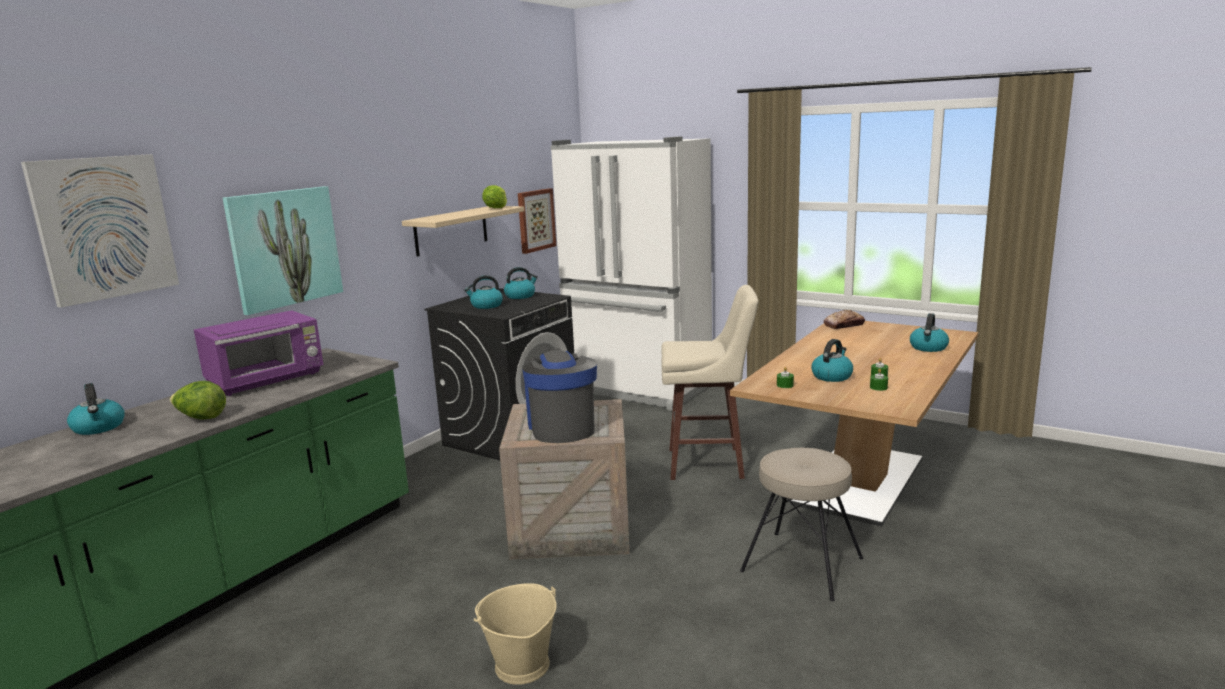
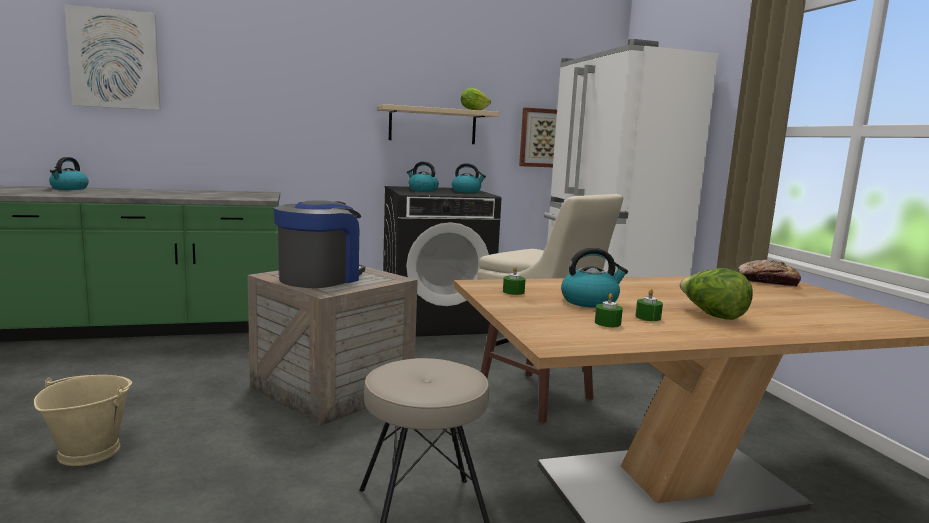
camera: 40 degrees right, 5 degrees down
(201, 418) = (104, 194): lettuce -> lettuce (712, 315)
(267, 380) = (194, 193): purple microwave -> none
(285, 248) = (257, 104): picture -> none
(928, 348) = (821, 321): kettle -> none

